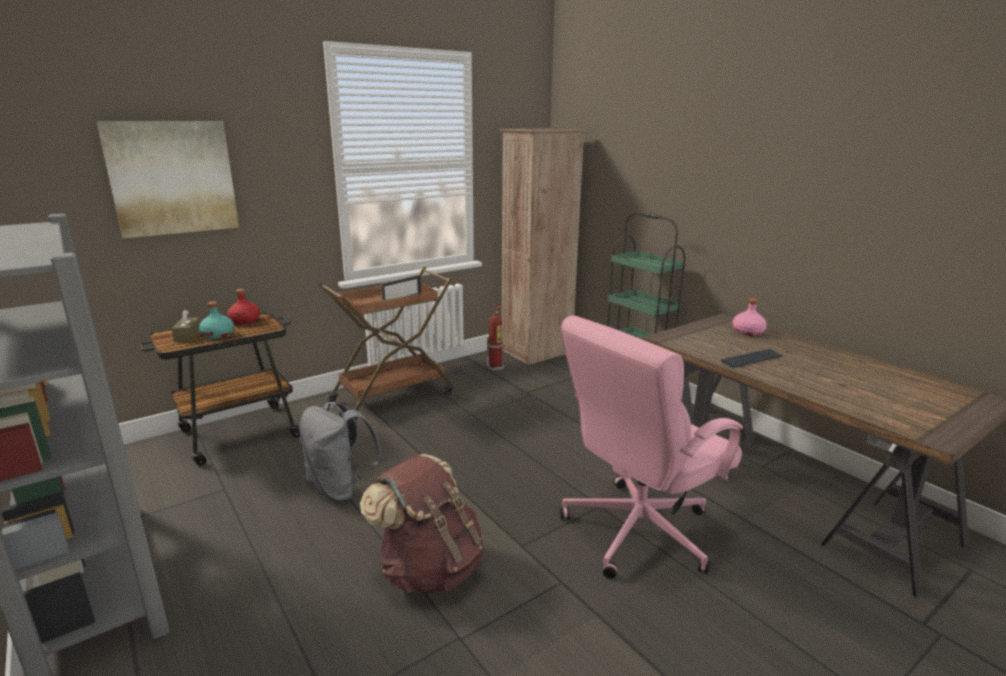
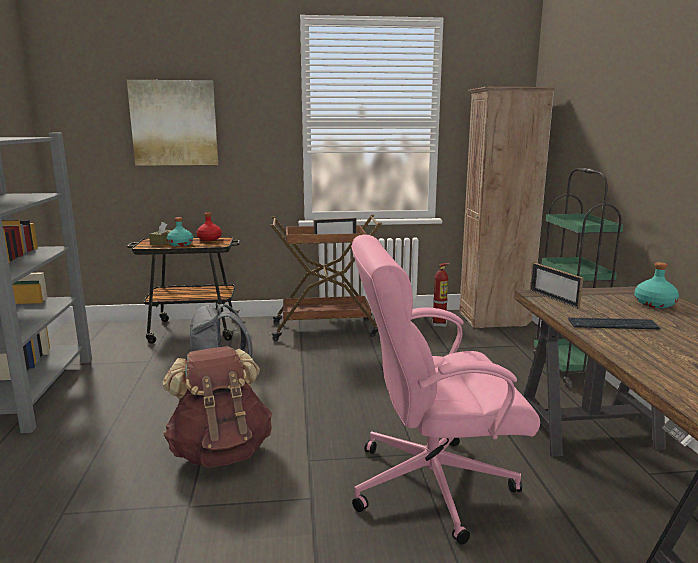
camera: 30 degrees right, 5 degrees down
(681, 341) = (553, 299): none -> picture frame
(747, 332) = (654, 304): pink bottle -> turquoise bottle

